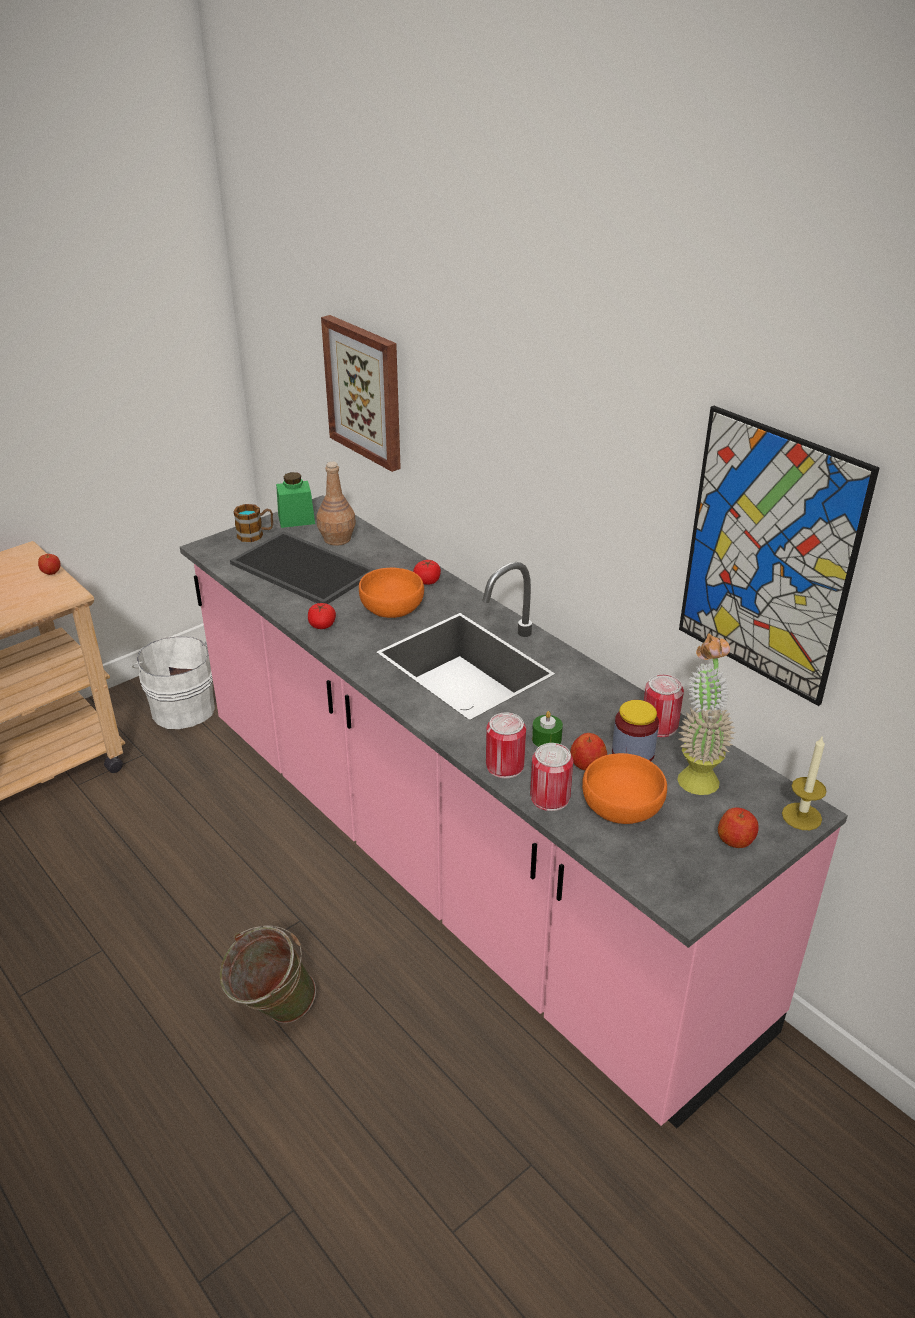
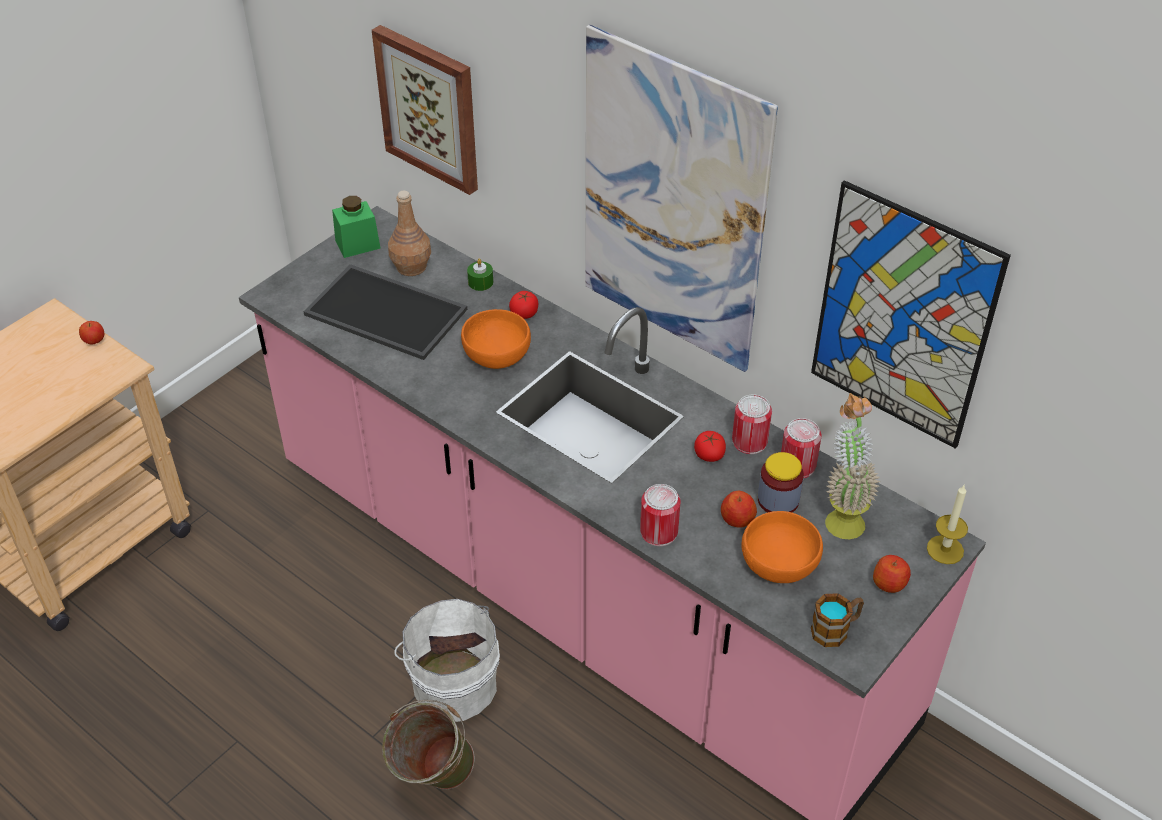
camera: 10 degrees left, 10 degrees up
(182, 707) = (234, 446): white bucket -> white bucket (453, 683)
(255, 535) = (319, 271): mug -> mug (836, 629)
(322, 625) = (429, 384): tomato -> tomato (709, 454)
(546, 739) = (692, 495): green candle -> green candle (480, 282)
(550, 797) = (709, 561): can -> can (749, 441)
(558, 459) = (672, 205): none -> picture

